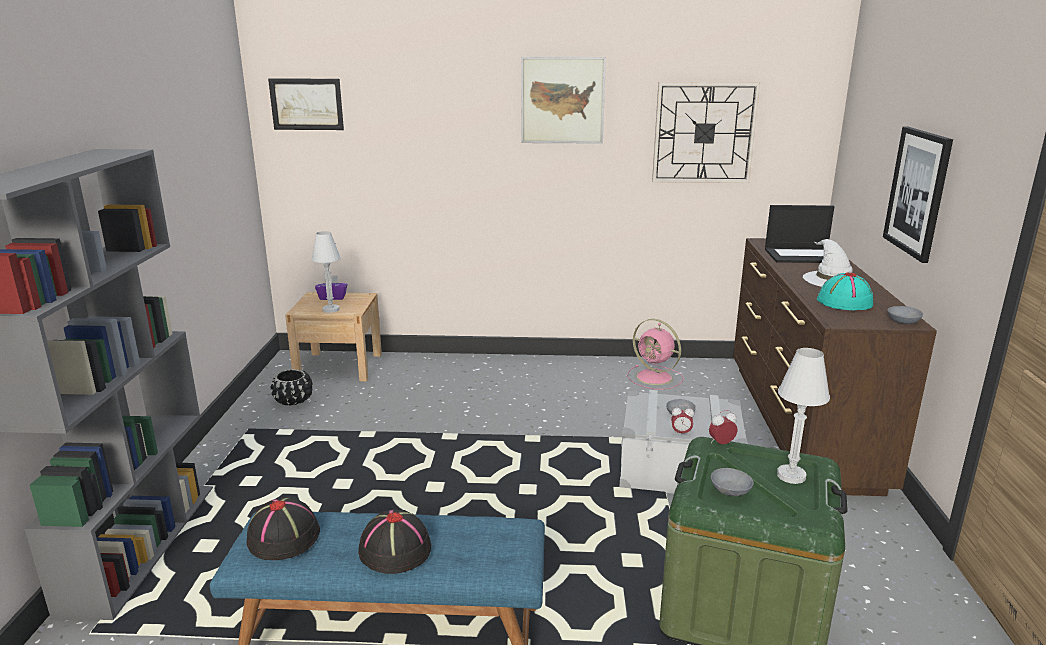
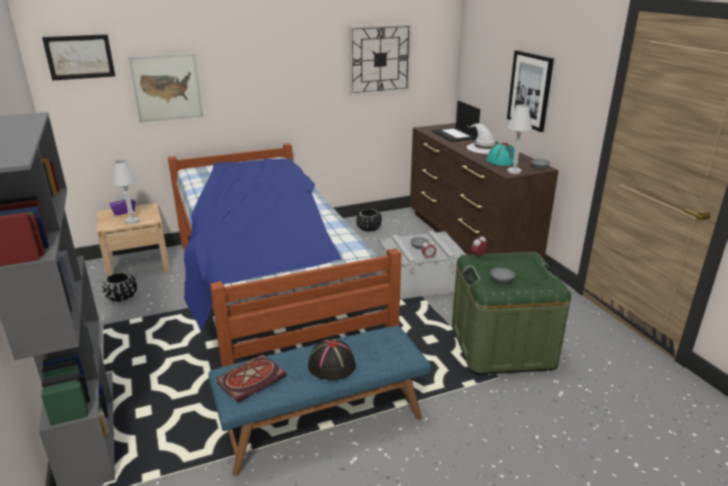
camera: 25 degrees left, 5 degrees up
(284, 537) = (252, 378): black hat -> book
(454, 441) = (268, 297): none -> bed
(562, 100) = (285, 42): picture -> picture (167, 87)
(655, 378) = (369, 228): pink fan -> black planter
(791, 476) = (523, 265): white table lamp -> white table lamp (514, 171)
(803, 255) = (455, 135): laptop -> laptop turned 90 degrees clockwise

